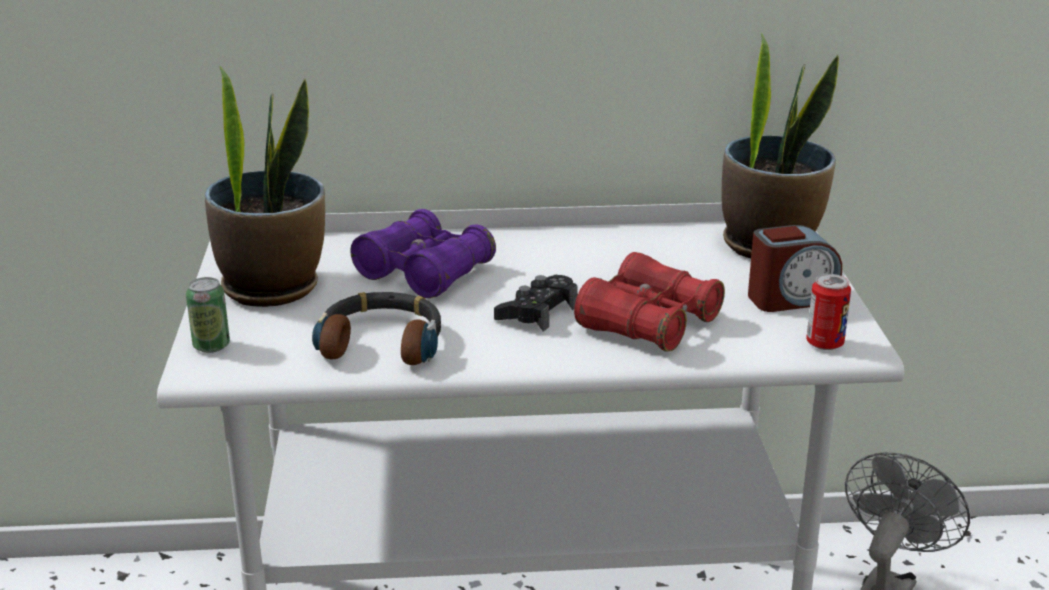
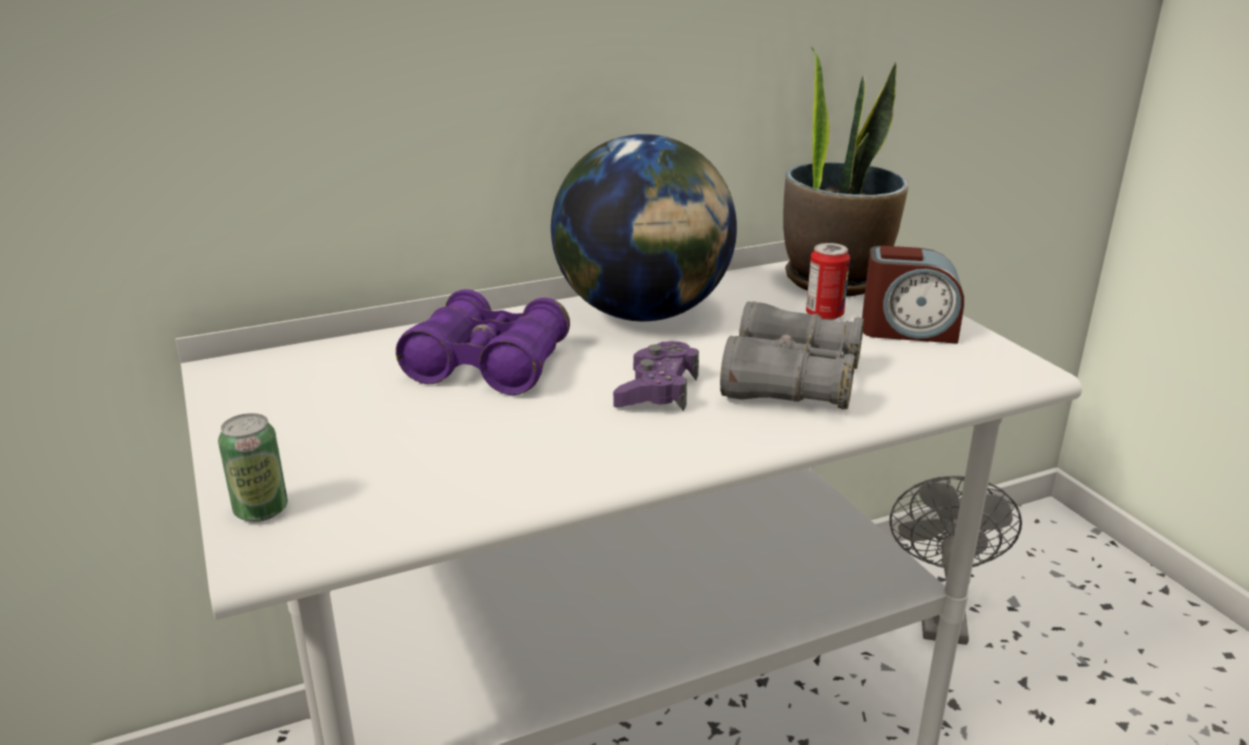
camera: 20 degrees left, 0 degrees up
(272, 287) = (303, 414): potted plant -> none
(382, 342) = (496, 460): headphones -> none
(537, 312) = (657, 390): black game controller -> purple game controller
(577, 250) = (644, 314): none -> globe
(648, 323) = (790, 381): red binoculars -> grey binoculars
(791, 299) = (908, 330): alarm clock -> alarm clock turned 45 degrees clockwise
(824, 344) = (987, 371): can -> can (824, 315)

